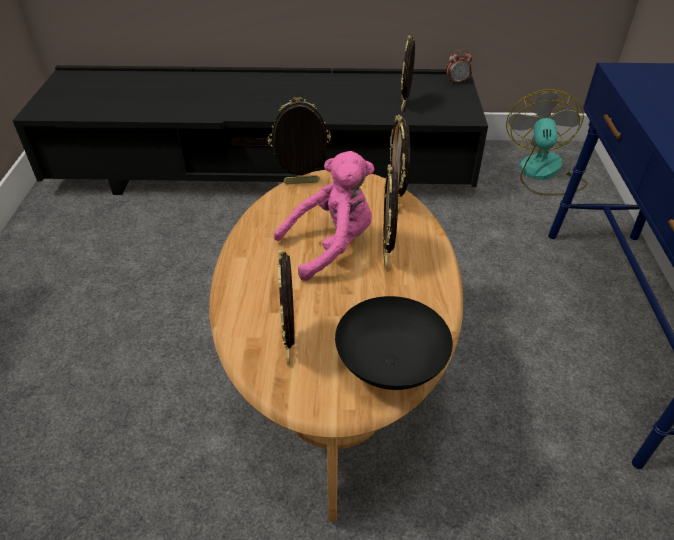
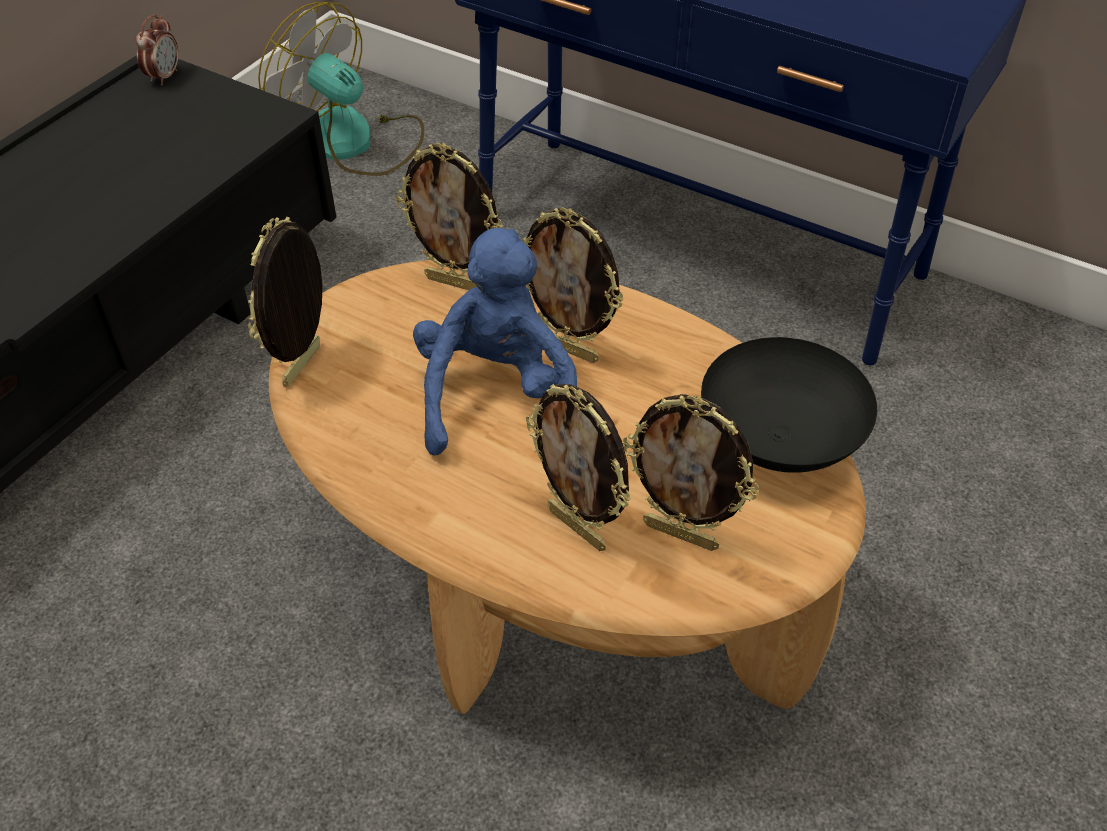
camera: 60 degrees left, 5 degrees up
(331, 246) = (497, 398): pink plush toy -> blue plush toy
(405, 105) = (161, 162): picture frame -> picture frame (578, 528)

